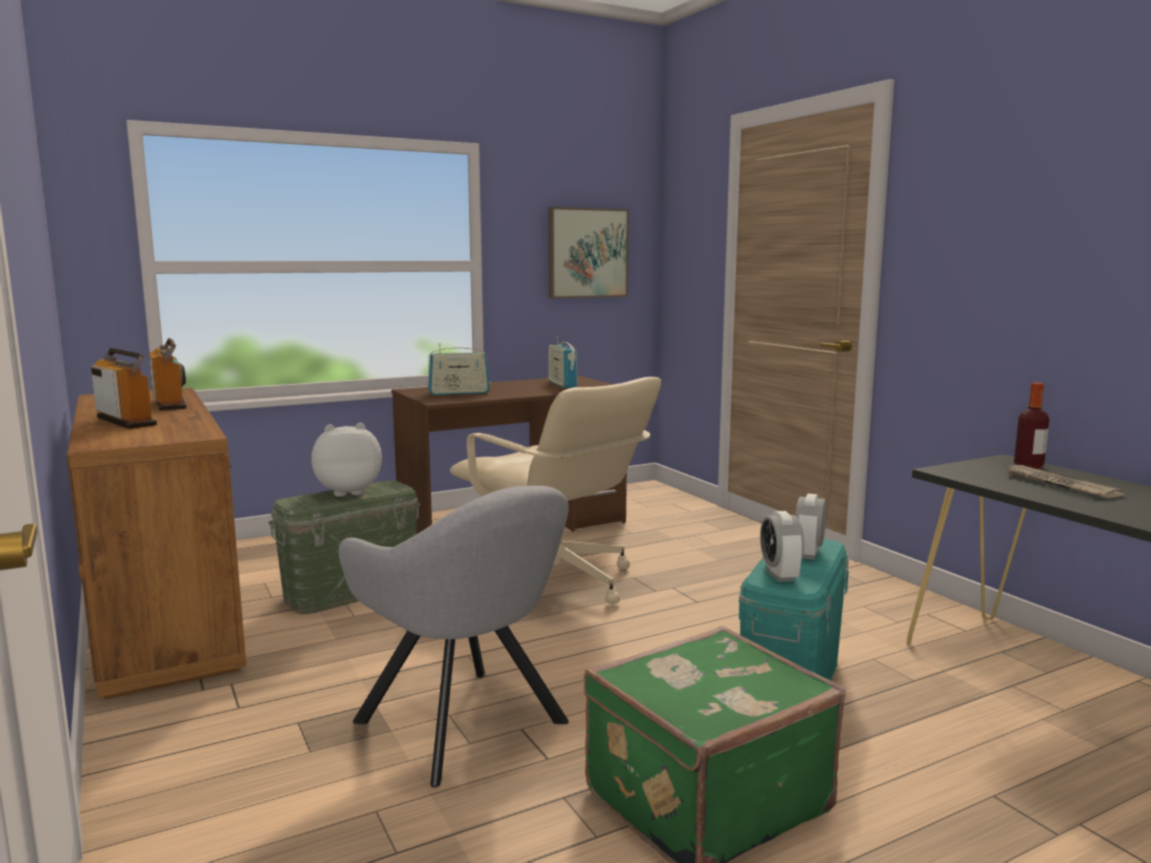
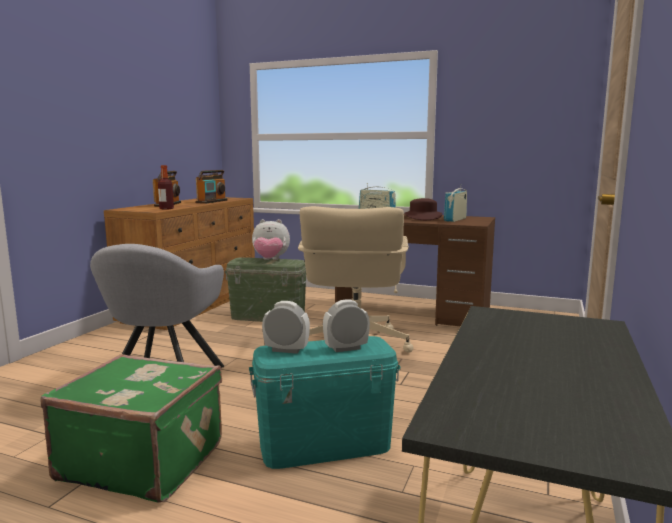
camera: 50 degrees right, 0 degrees up
(348, 491) = (270, 260): plush toy -> plush toy turned 150 degrees clockwise
(518, 387) = (423, 217): none -> brown hat
(587, 253) = (523, 124): picture -> none
(780, 575) = (286, 350): alarm clock -> alarm clock turned 60 degrees clockwise
(1028, 466) = (595, 333): bottle -> bottle (166, 208)
(1058, 484) = (541, 349): newspaper -> none

